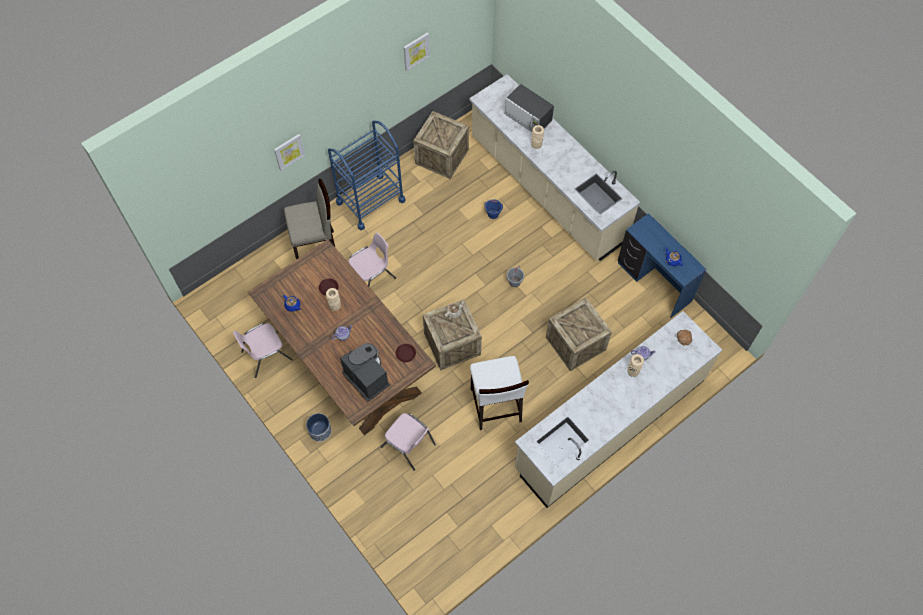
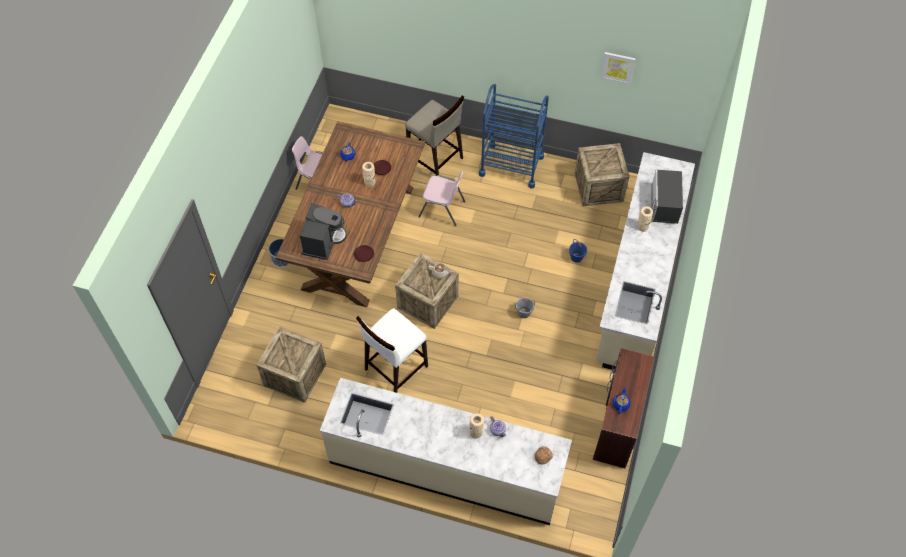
camera: 55 degrees right, 5 degrees down
(289, 151) = (460, 56): picture -> none
(409, 446) = (313, 327): pink chair -> none
(575, 343) = (502, 395): crate -> crate (295, 375)
(653, 283) = (617, 424): blue desk -> brown desk

